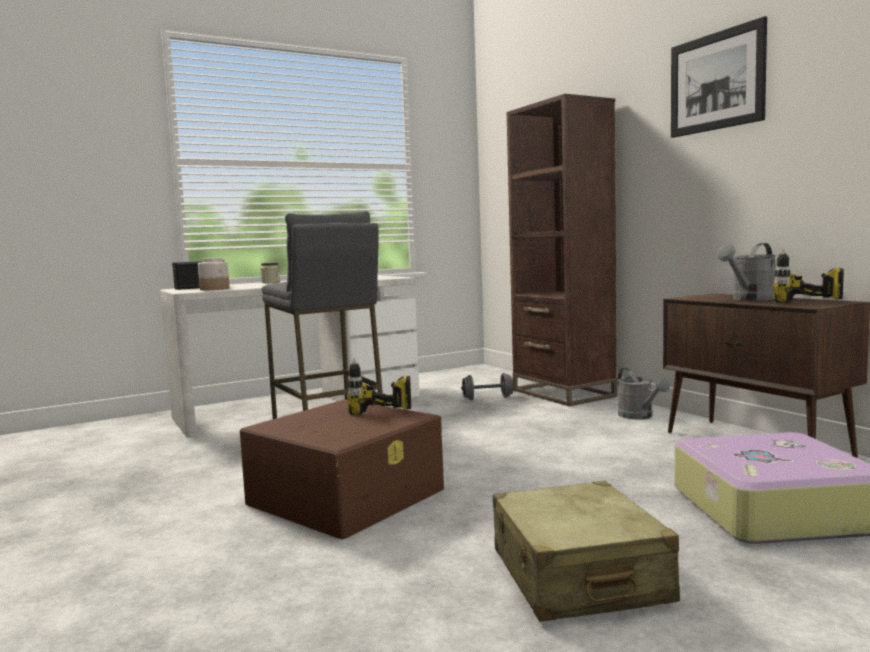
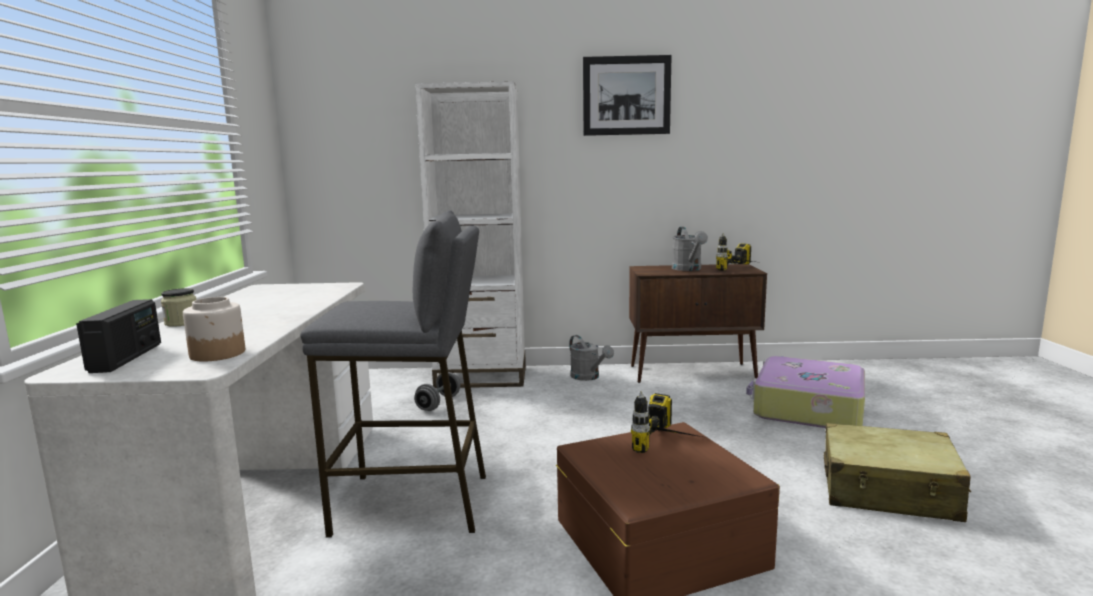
camera: 60 degrees left, 5 degrees up
(562, 393) = (481, 377): brown bookcase -> white bookcase
(639, 416) = (588, 377): grey watering can -> grey watering can turned 45 degrees clockwise

